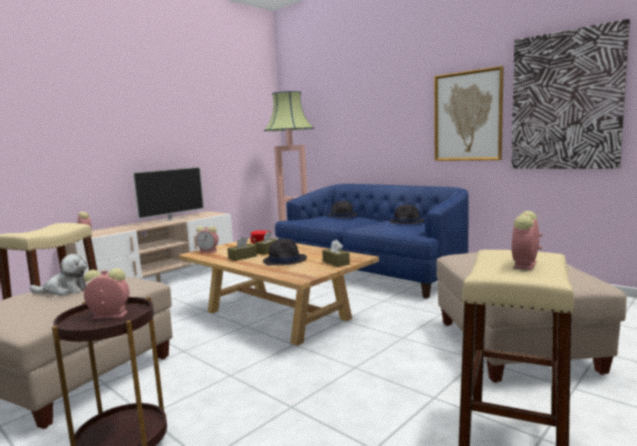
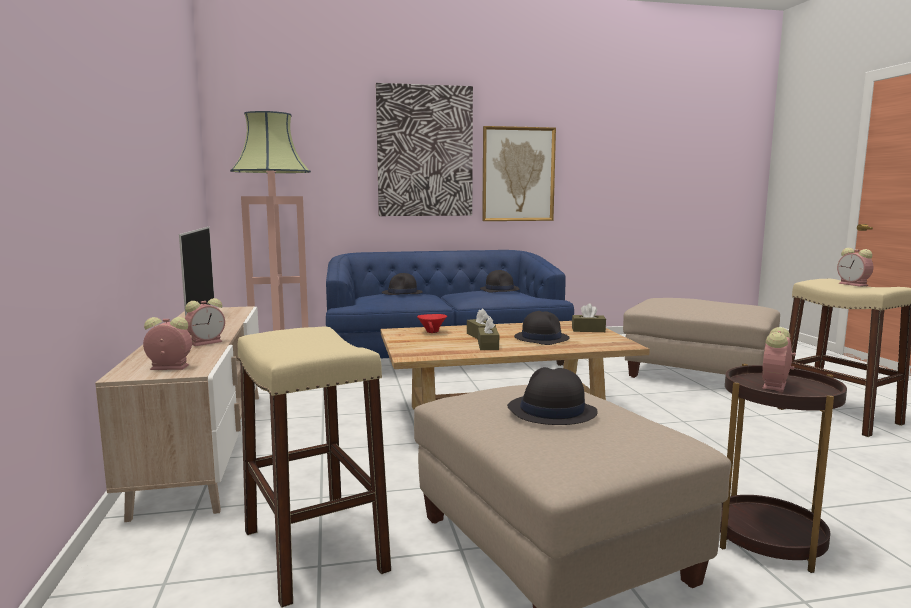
camera: 55 degrees left, 0 degrees up
(65, 290) = (551, 411): plush toy -> black hat
(209, 251) = (415, 350): alarm clock -> alarm clock (207, 342)
(565, 101) = (606, 168): picture -> picture (425, 151)

